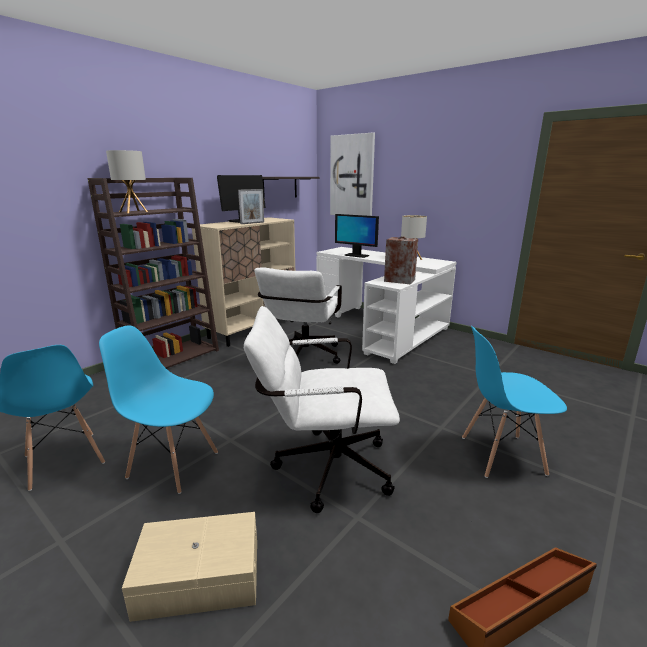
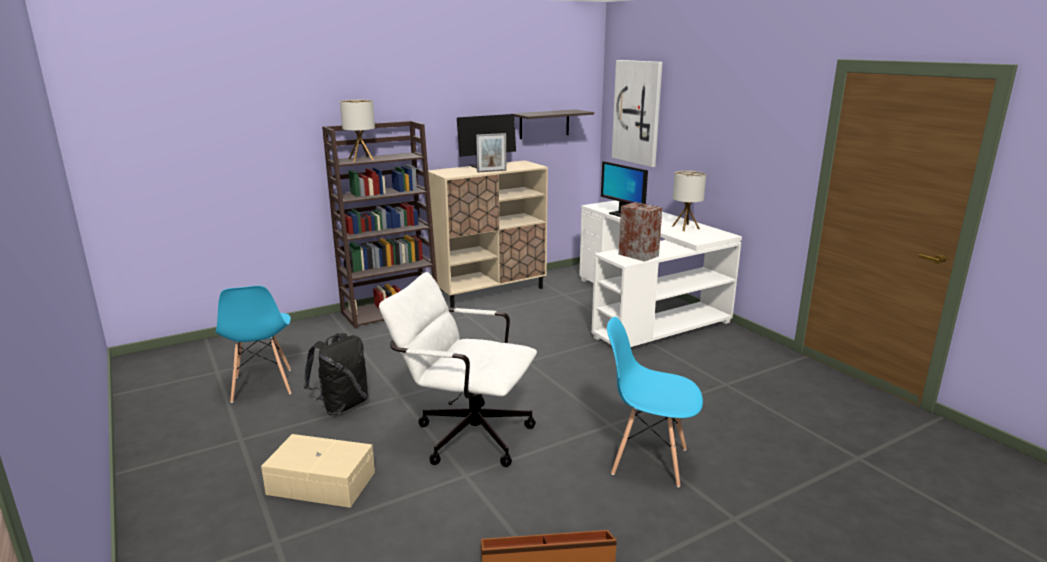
camera: 20 degrees right, 0 degrees up
(173, 464) = (342, 405): blue chair -> black backpack
(303, 357) = (522, 331): white office chair -> none

